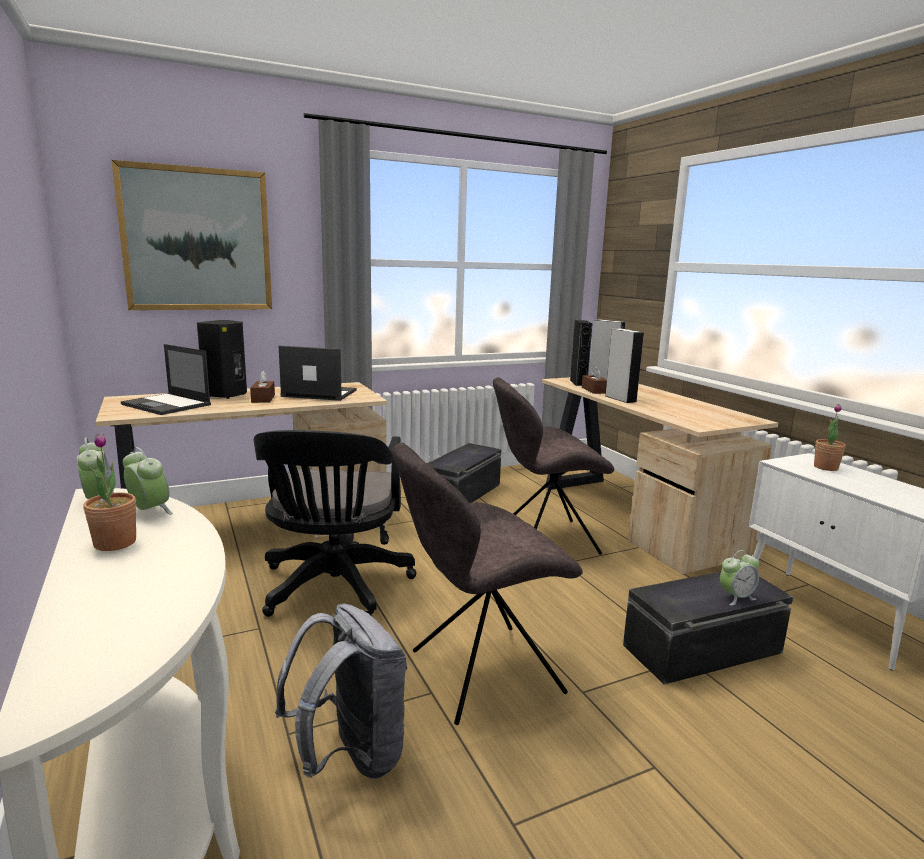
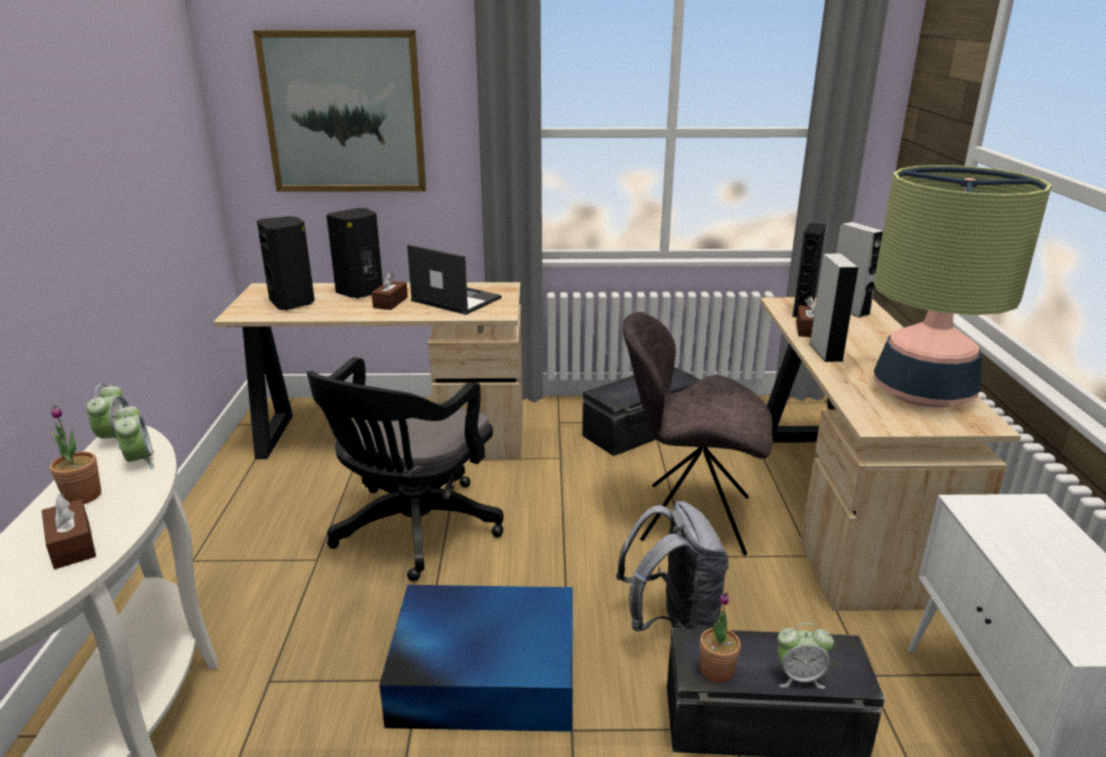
camera: 25 degrees right, 10 degrees up
(153, 578) = (72, 545): none -> brown tissue box
(167, 405) = (293, 303): laptop -> black speaker
(350, 756) = (303, 722): grey backpack -> grey backpack (672, 626)
(480, 673) = (482, 672): grey chair -> blue storage box
(701, 410) = (923, 392): none -> table lamp
(825, 467) = (1032, 528): potted plant -> potted plant (717, 671)

